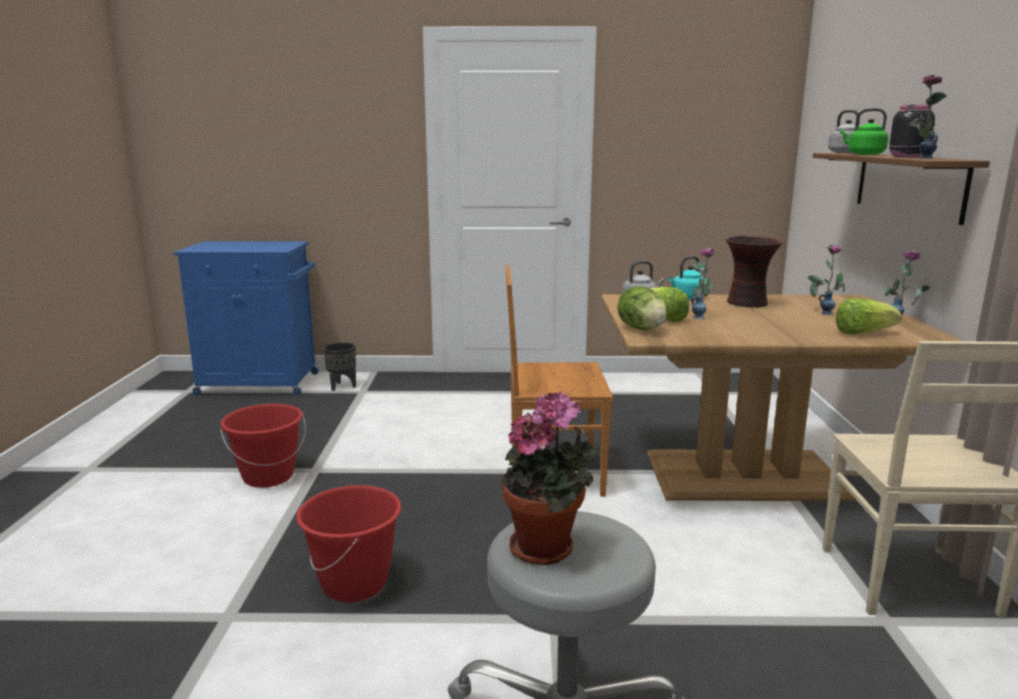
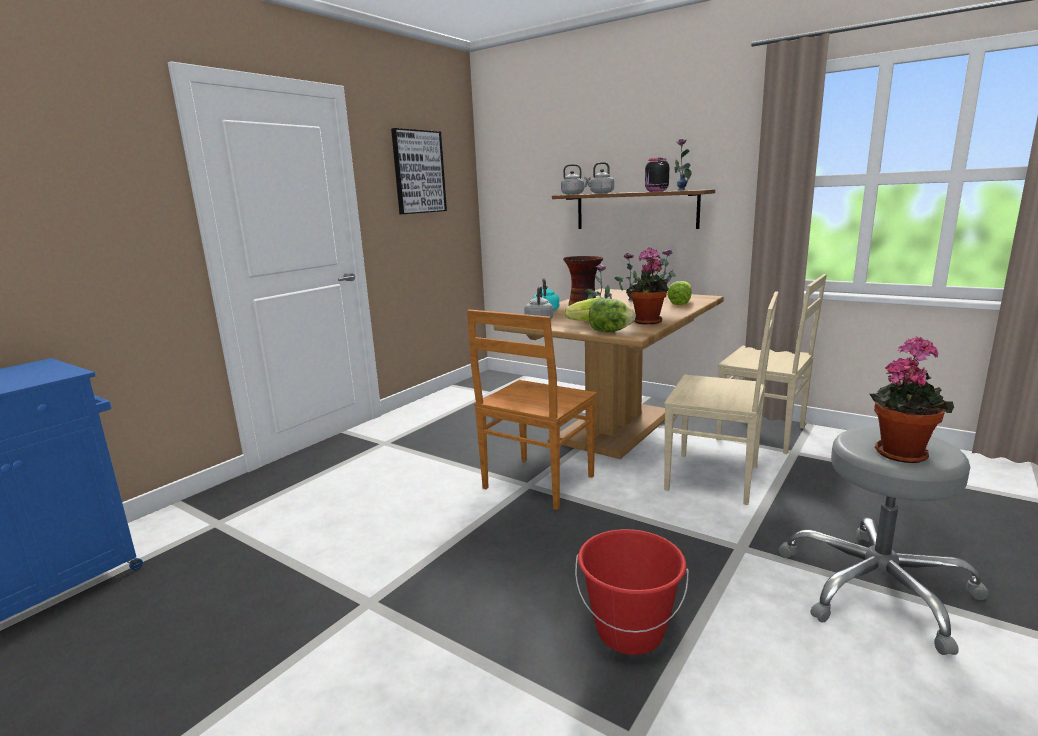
camera: 55 degrees left, 0 degrees up
(268, 477) = (339, 643): red bucket -> none
(342, 386) = (176, 532): black planter -> none
(690, 115) = (418, 172): none -> picture
(704, 570) = (715, 478): none -> beige chair
(717, 335) = (648, 322): none -> potted plant
(863, 154) = (600, 193): green kettle -> grey kettle

